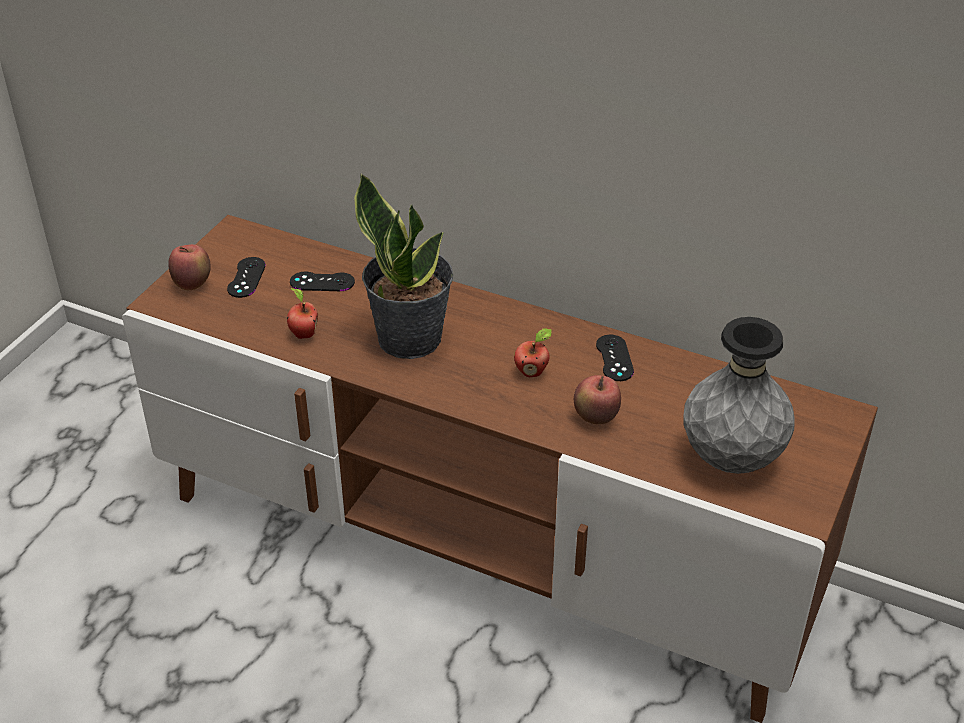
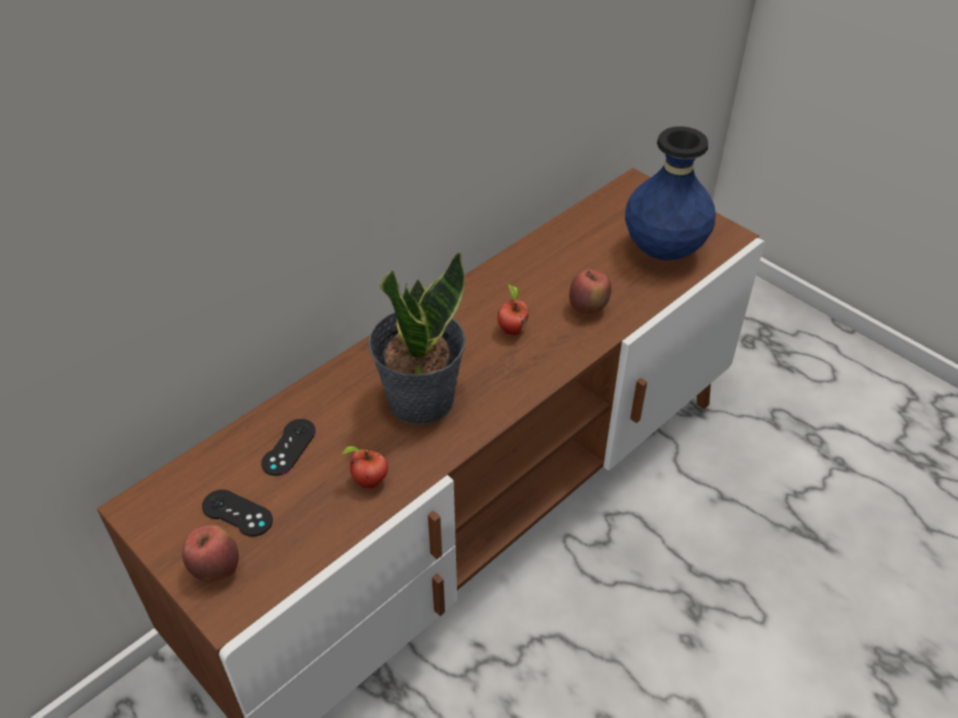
camera: 70 degrees left, 5 degrees up
(614, 358) = (517, 276): black game controller -> none
(731, 459) = (663, 252): grey vase -> blue vase

